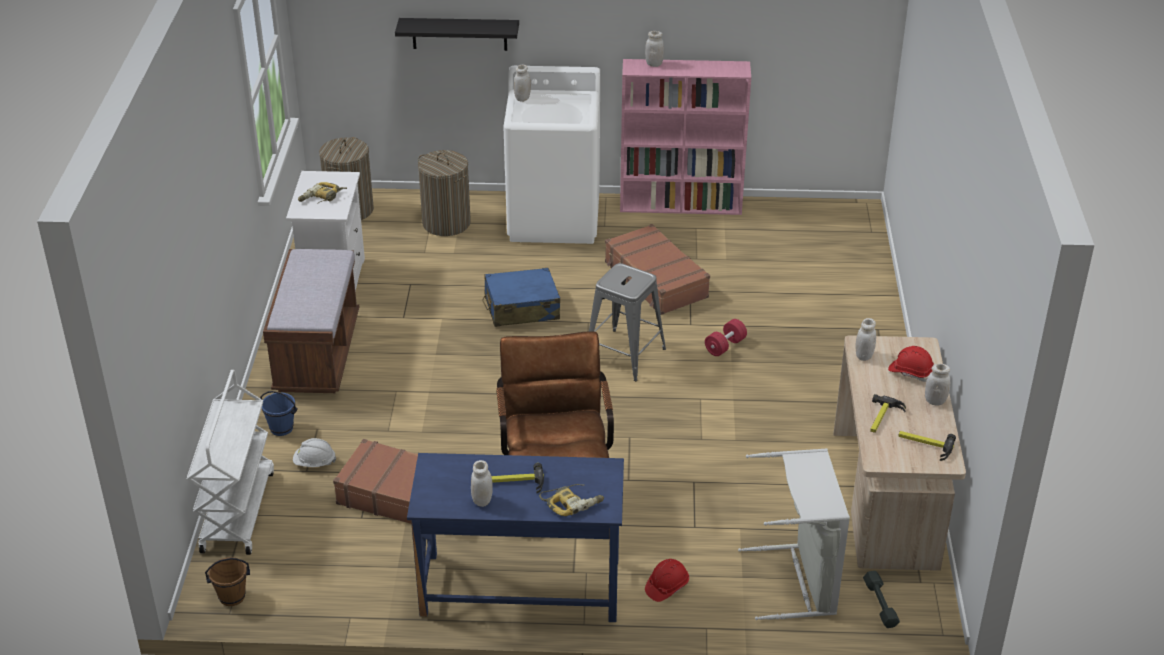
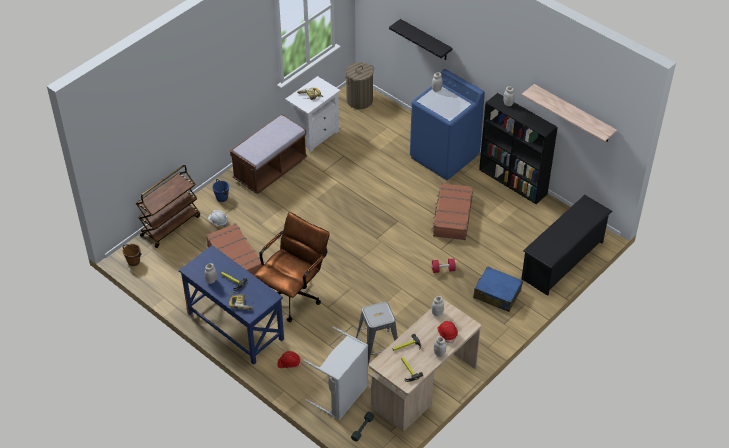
camera: 40 degrees right, 10 degrees up
(237, 510) = (170, 225): white cart -> brown cart
(446, 223) = (393, 131): laundry basket -> none
(521, 308) = (377, 196): blue suitcase -> blue suitcase (497, 294)
(554, 218) = (444, 156): white washing machine -> blue washing machine
(624, 355) = (394, 247): grey stool -> grey stool (377, 348)
(682, 204) = (513, 182): pink bookcase -> black bookcase
(778, 21) = (573, 114): none -> shelf
(856, 258) = (563, 261): none -> black shoe rack

